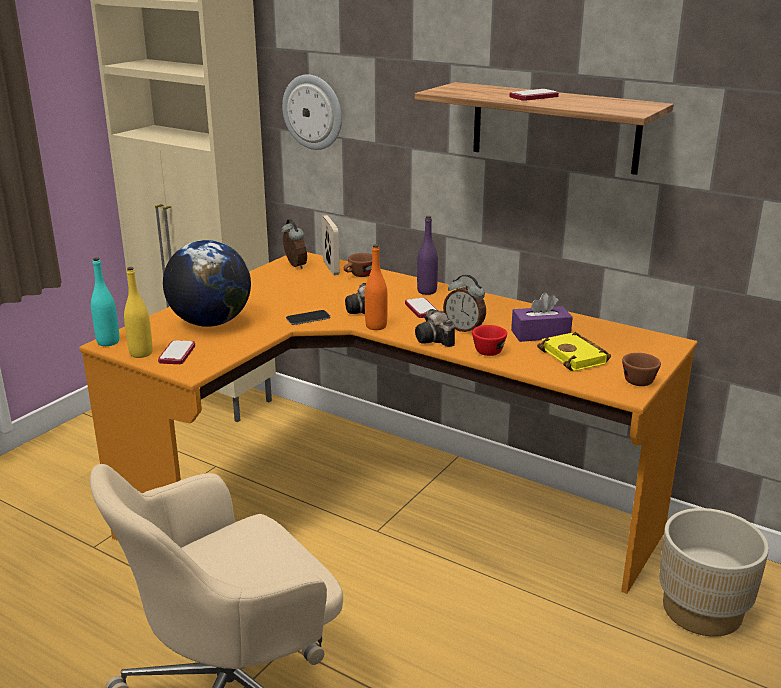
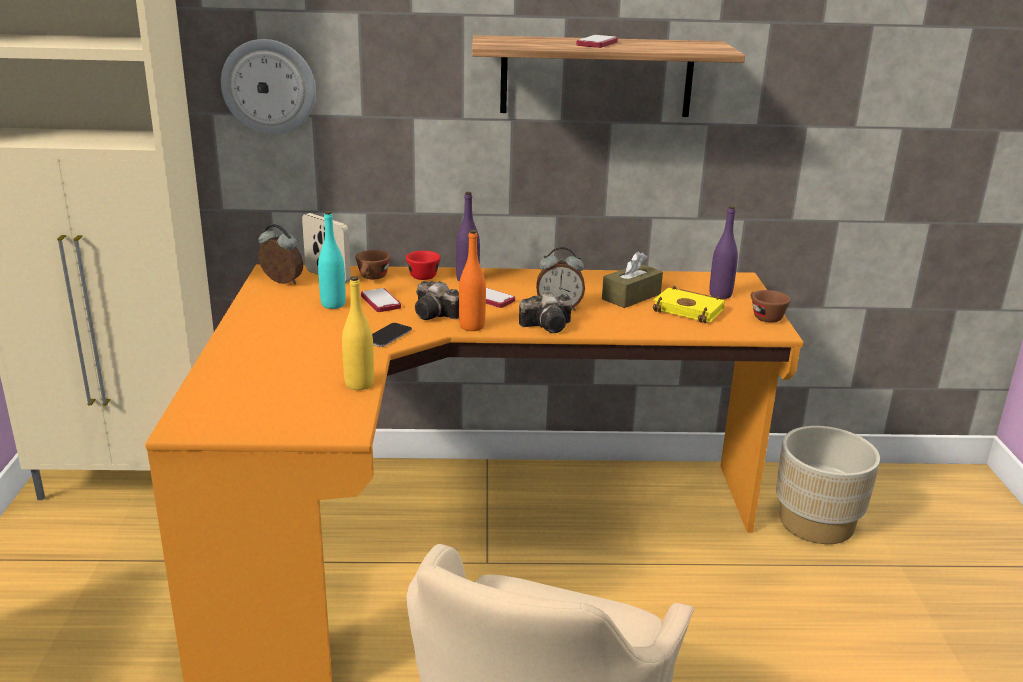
camera: 35 degrees left, 0 degrees up
(108, 342) = (180, 426): turquoise bottle -> turquoise bottle (333, 304)
(141, 353) = (248, 427): yellow bottle -> yellow bottle (359, 384)
(177, 354) = (295, 415): phone -> phone (380, 302)
(210, 322) = (280, 369): globe -> none
(435, 340) = (549, 326): camera -> camera turned 45 degrees counterclockwise
(490, 350) = (611, 322): red cup -> red cup (422, 275)
(540, 334) = (631, 296): purple tissue box -> brown tissue box
(626, 351) = (720, 295): none -> purple bottle

